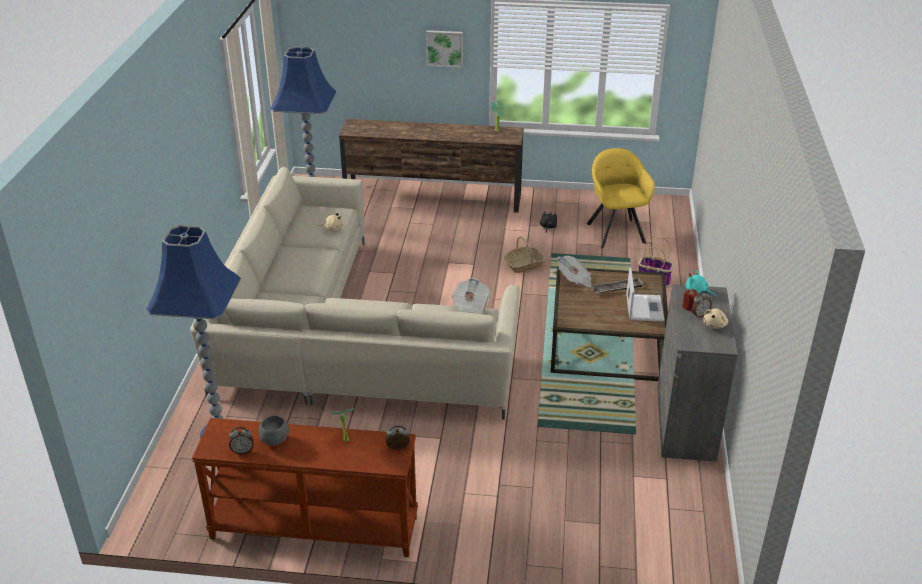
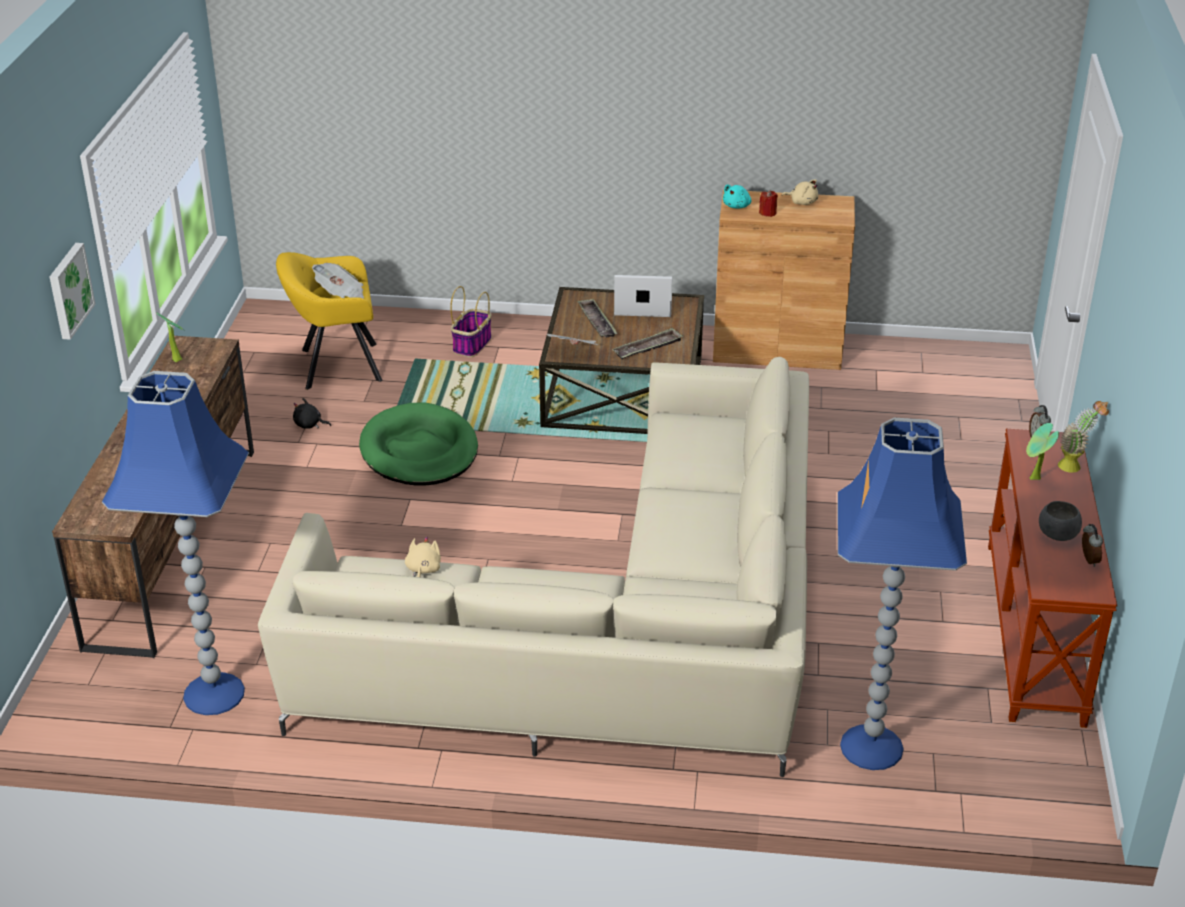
camera: 90 degrees left, 0 degrees up
(358, 464) = (1075, 467): none -> potted plant
(470, 308) = (666, 427): newspaper -> newspaper (341, 294)
(524, 265) = (419, 451): basket -> green dog bed
(584, 309) = (647, 348): none -> tray
(685, 422) = (777, 349): grey cabinet -> brown cabinet
(699, 315) = (783, 208): alarm clock -> none

